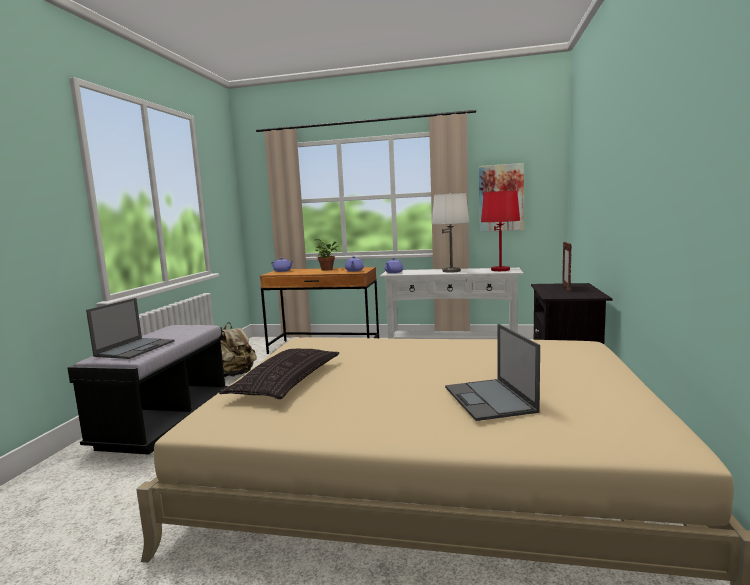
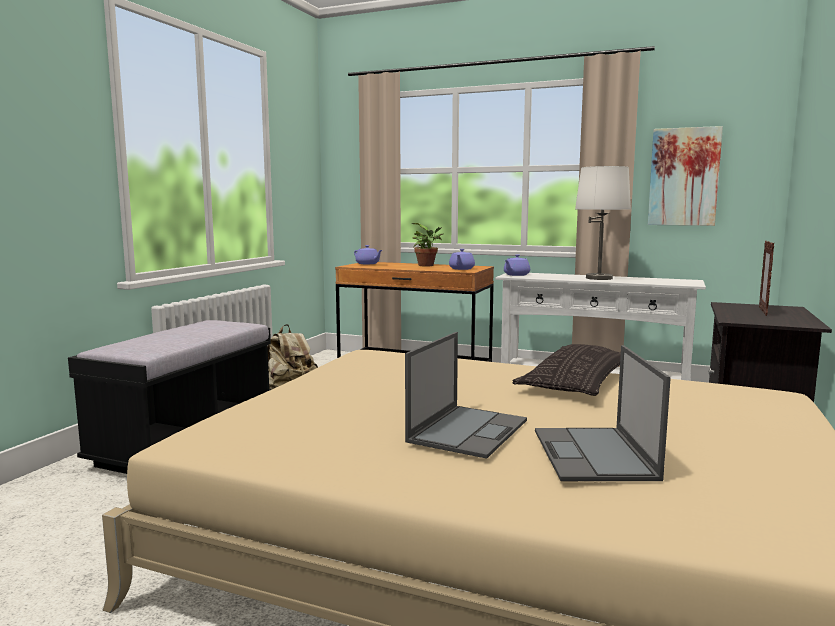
camera: 10 degrees right, 0 degrees up
(136, 348) = (152, 342): laptop -> laptop (468, 430)
(286, 381) = (323, 401): pillow -> pillow (576, 381)
(500, 270) = (673, 281): red table lamp -> none

